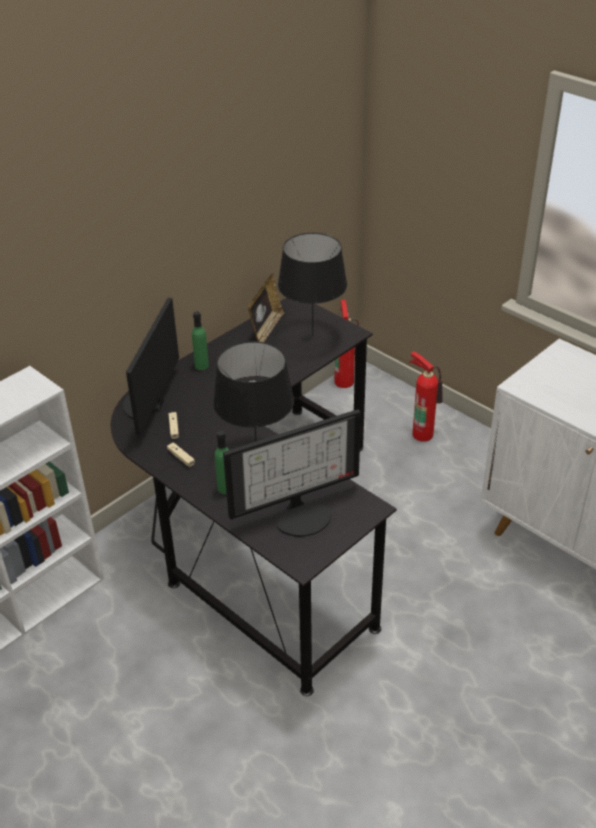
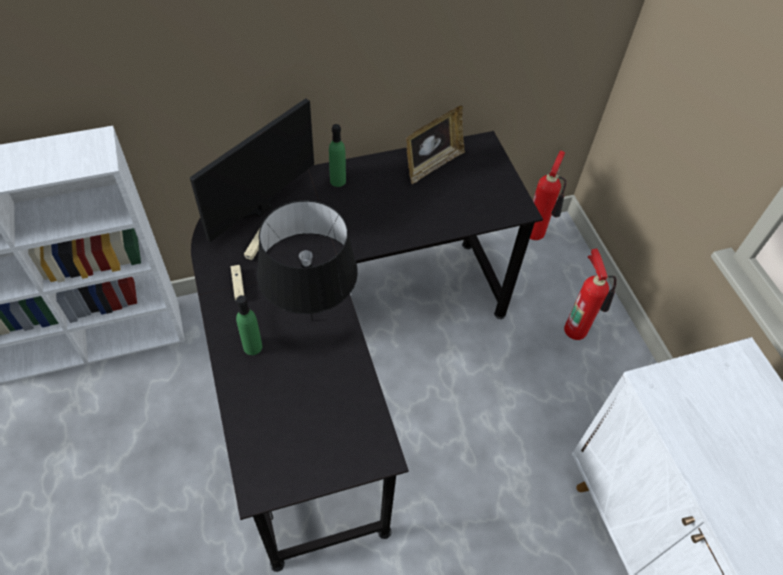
camera: 25 degrees right, 15 degrees up
(302, 515) = (303, 425): monitor -> none
(313, 336) = (475, 194): black table lamp -> none

